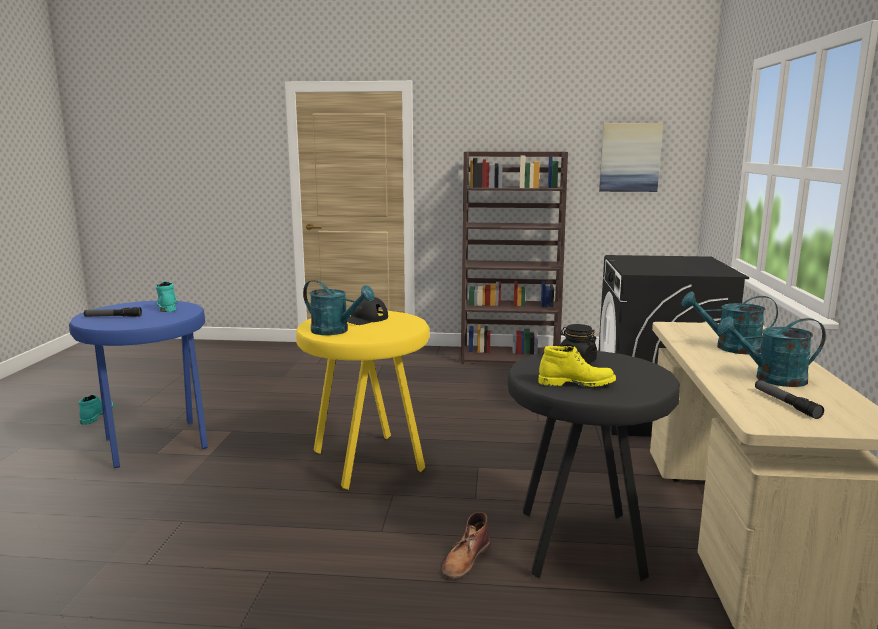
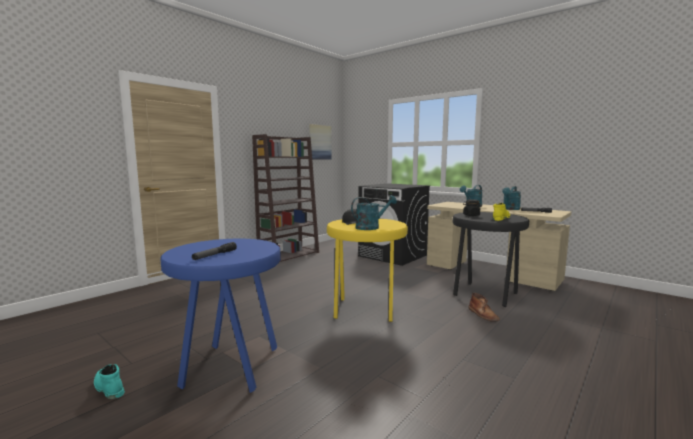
camera: 55 degrees left, 5 degrees down
(166, 306) = (219, 243): turquoise boot -> none

